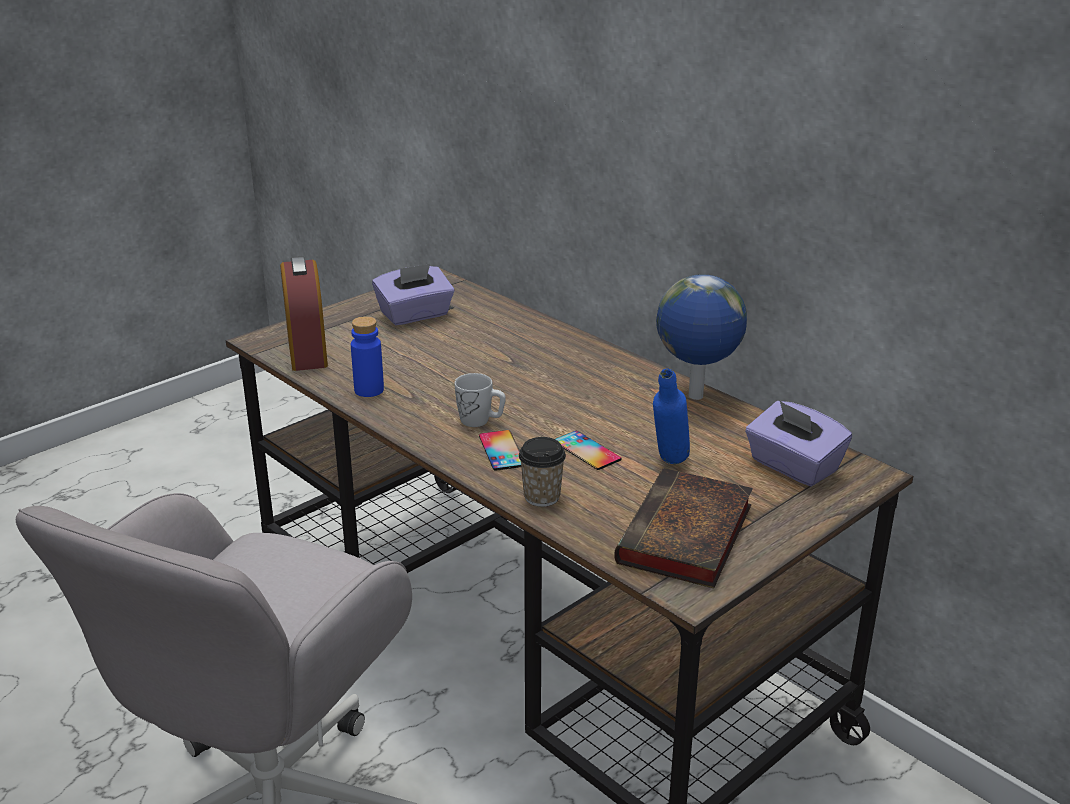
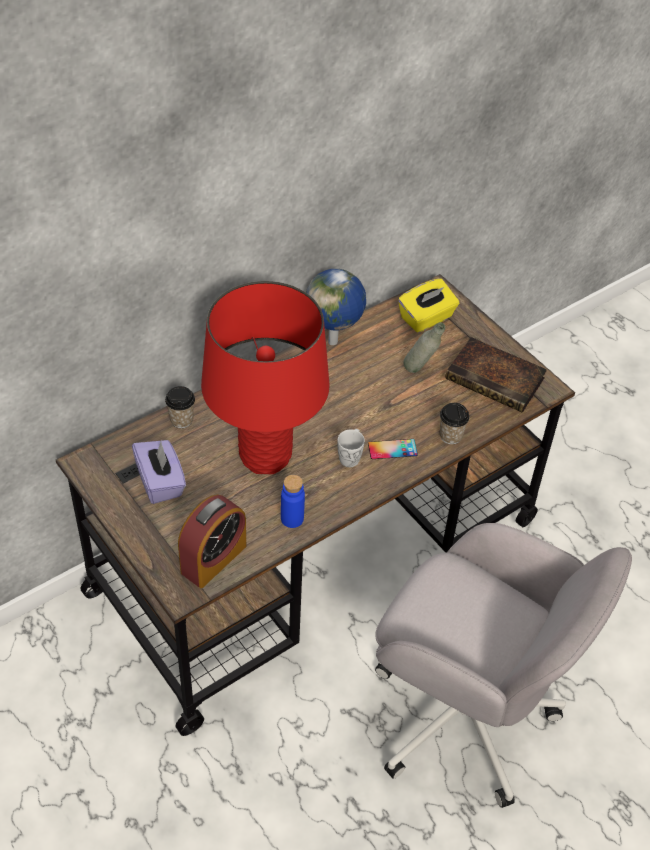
camera: 85 degrees left, 20 degrees up
(307, 351) = (213, 559): alarm clock -> alarm clock turned 135 degrees clockwise
(467, 367) = (265, 457): none -> red table lamp
(513, 317) = (181, 420): none -> cup
(587, 451) = (397, 407): phone -> none
(668, 466) = (420, 372): blue bottle -> grey bottle
(793, 466) = (426, 318): purple tissue box -> yellow tissue box

